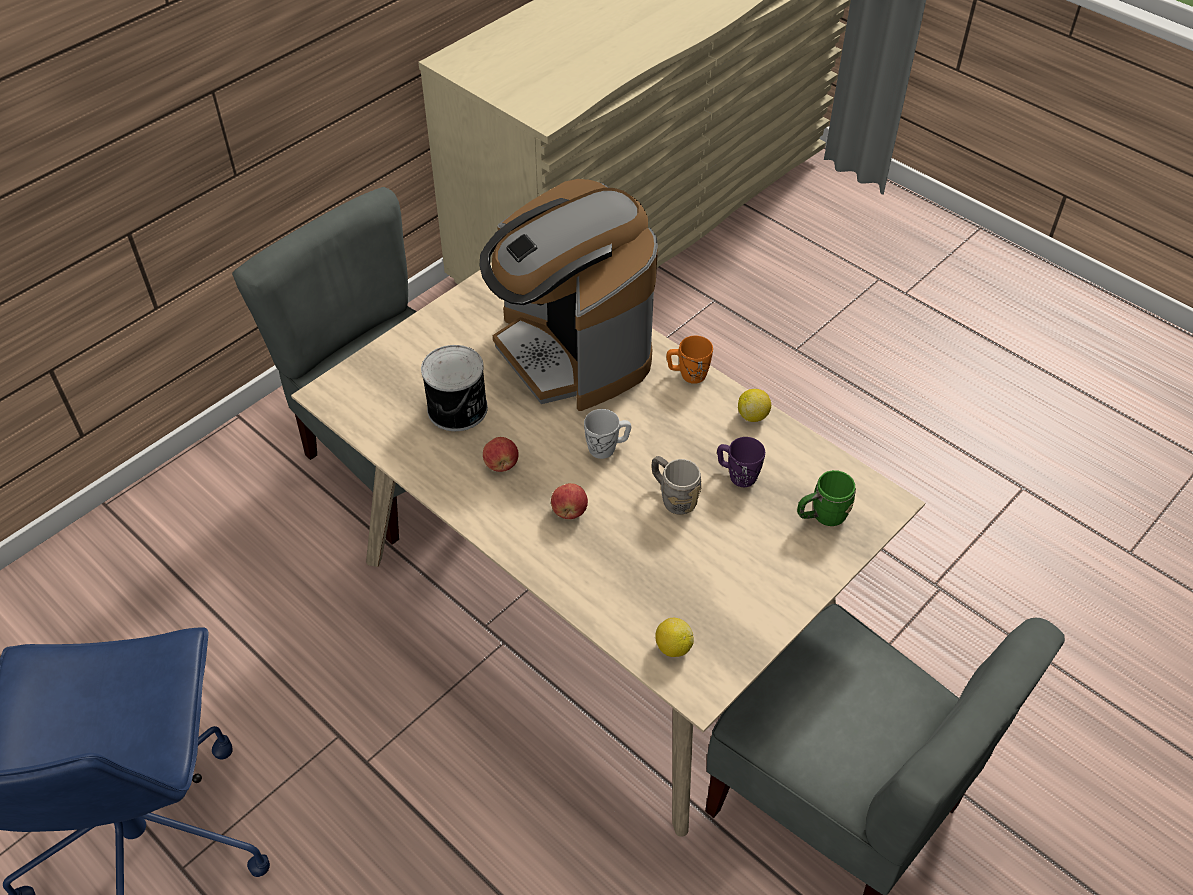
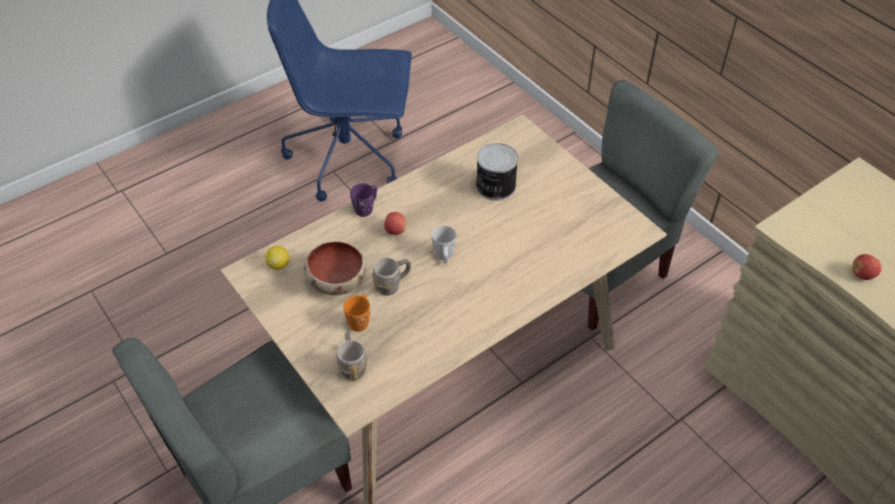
camera: 100 degrees right, 0 degrees up
(501, 464) = (442, 202): apple -> apple (862, 274)
(571, 352) = (540, 249): coffee machine -> none
(684, 565) = (335, 280): none -> bowl
(687, 374) = (506, 313): orange mug -> orange mug (360, 320)
(737, 475) = (402, 323): purple mug -> purple mug (366, 208)
(753, 415) = (456, 345): lemon -> none
(822, 516) = (352, 365): green mug -> grey mug

